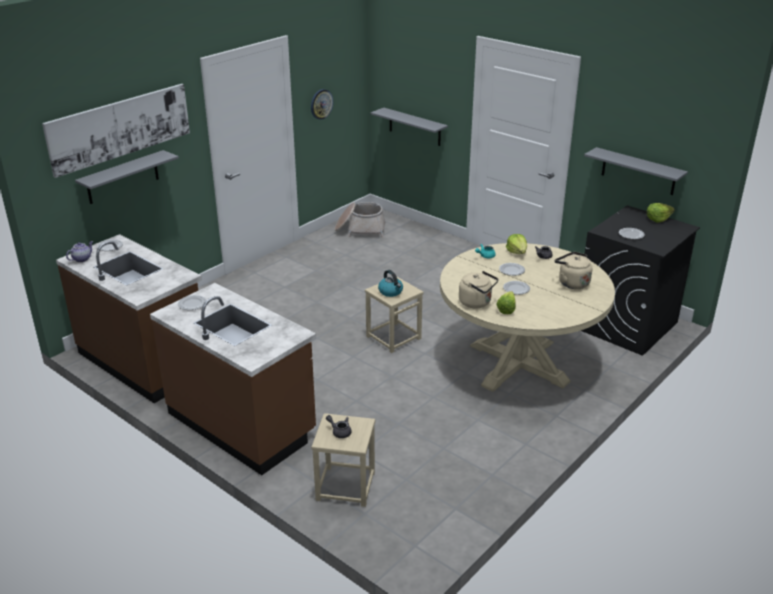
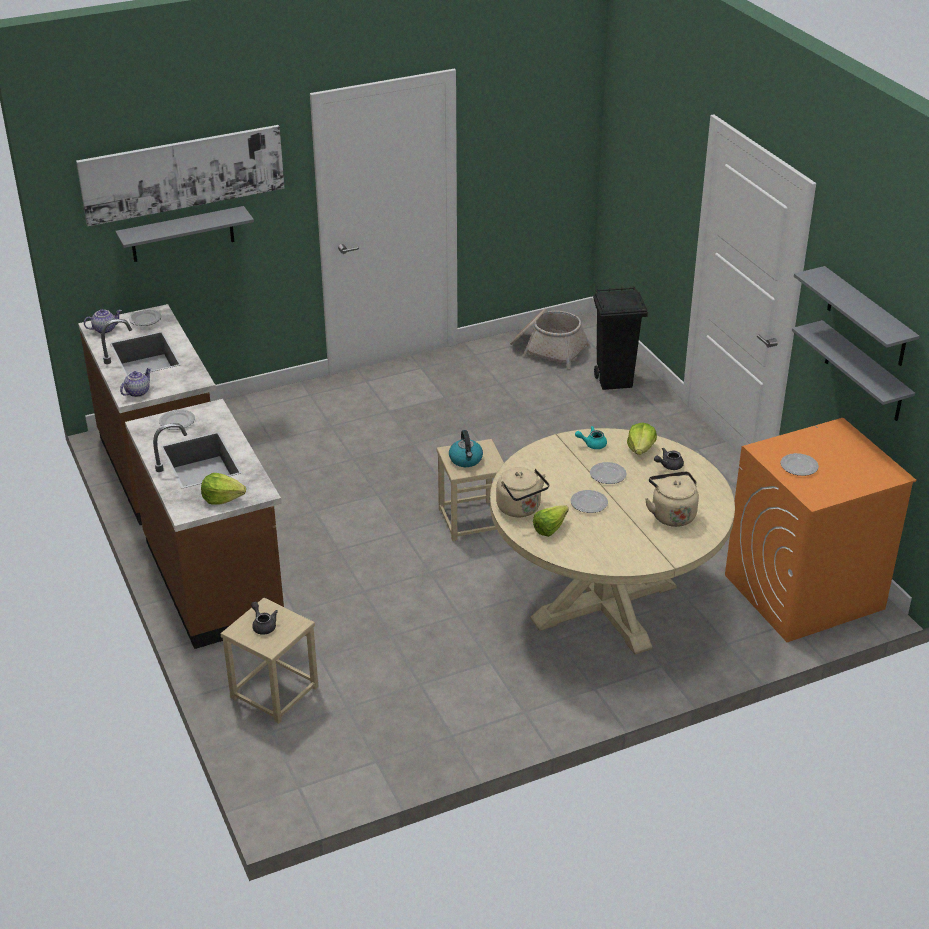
camera: 25 degrees right, 5 degrees up
(143, 292) = (137, 392): none -> teapot
(321, 104) = (509, 164): wall clock -> none
(414, 127) = (641, 220): grey shelf -> grey shelf (867, 318)
(417, 238) = (615, 381): none -> black trash can
(626, 325) = (803, 592): black washing machine -> orange washing machine
(658, 219) = (865, 451): lettuce -> lettuce (222, 498)

